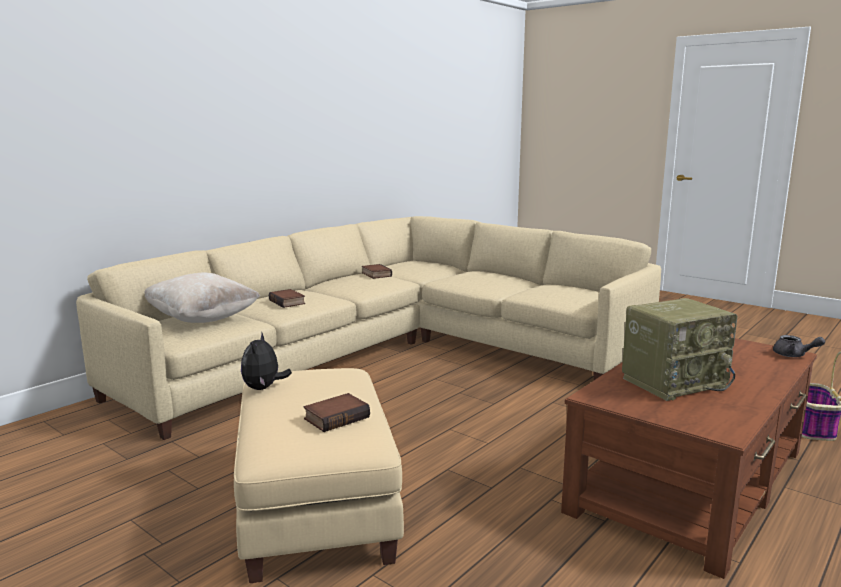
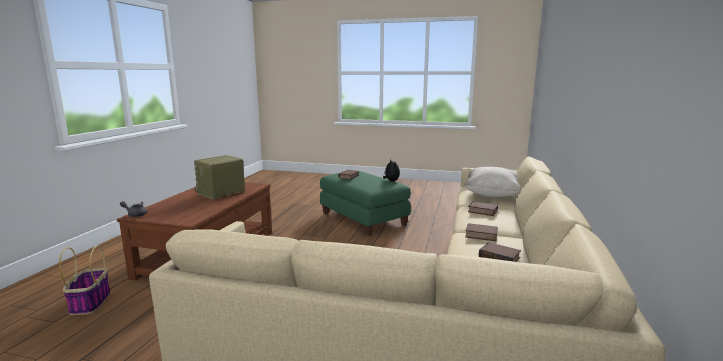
camera: 155 degrees right, 0 degrees up
(316, 508) = (363, 218): beige ottoman -> green ottoman
(353, 286) = (480, 235): none -> book

